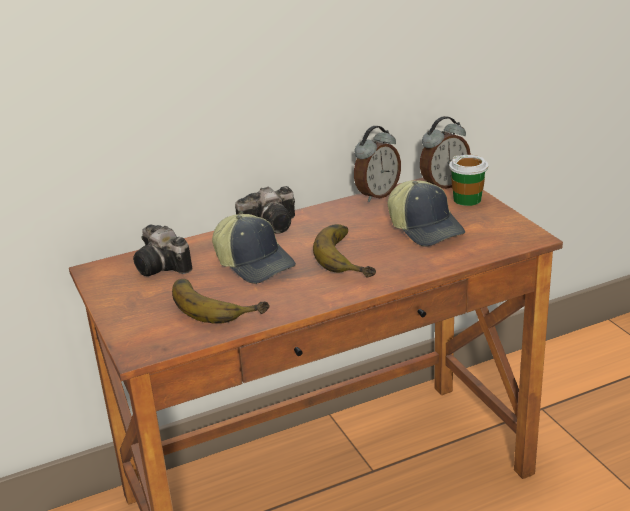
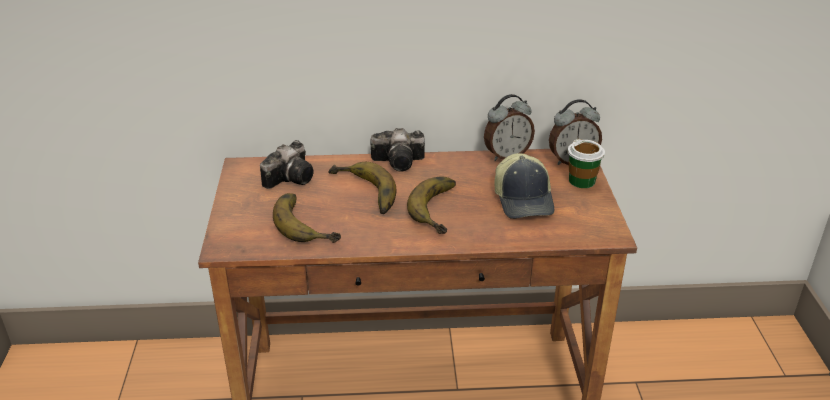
camera: 20 degrees right, 5 degrees up
(164, 267) = (291, 177): camera -> camera turned 120 degrees counterclockwise
(255, 263) = (362, 194): cap -> banana

